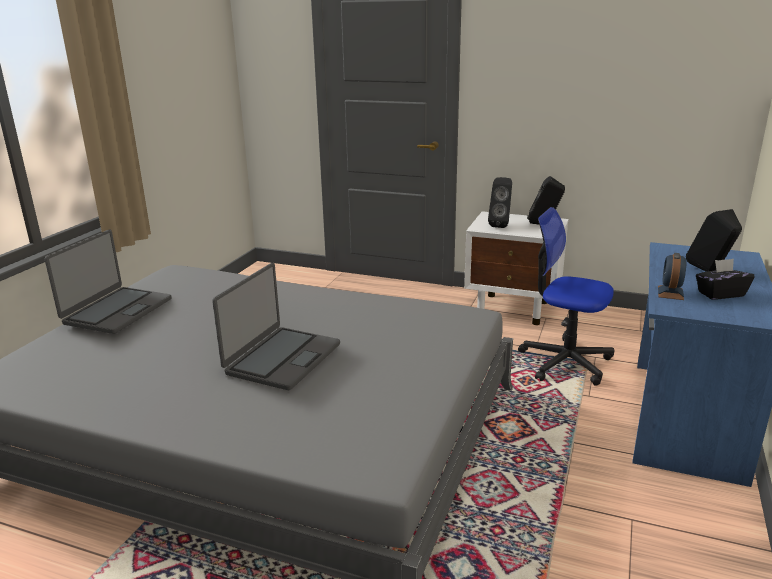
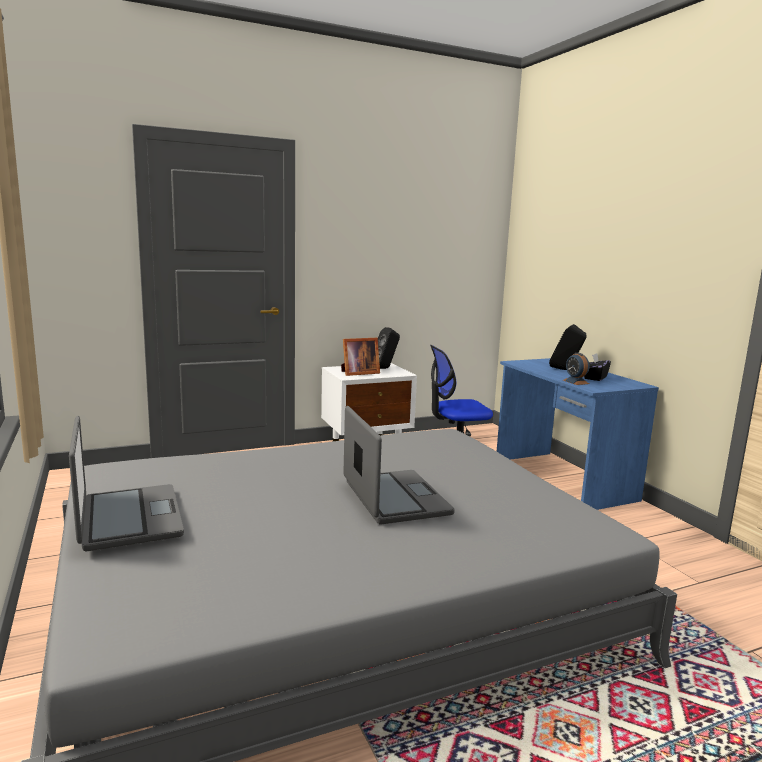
camera: 45 degrees left, 10 degrees down
(500, 225) = (358, 373): black speaker -> picture frame

